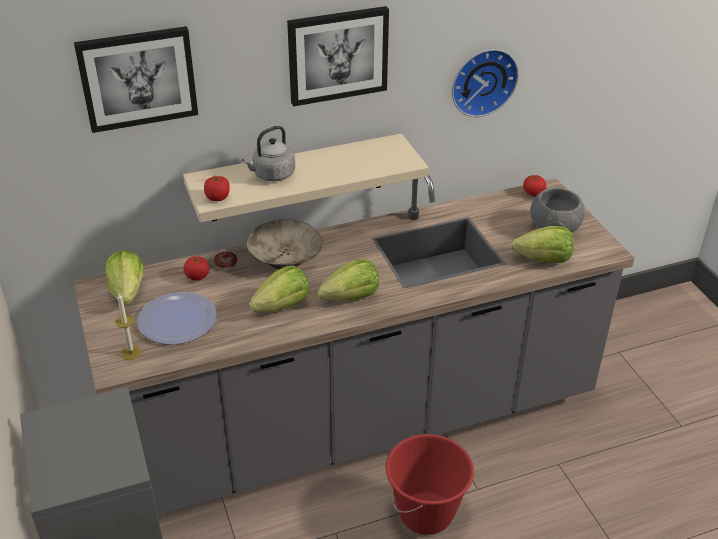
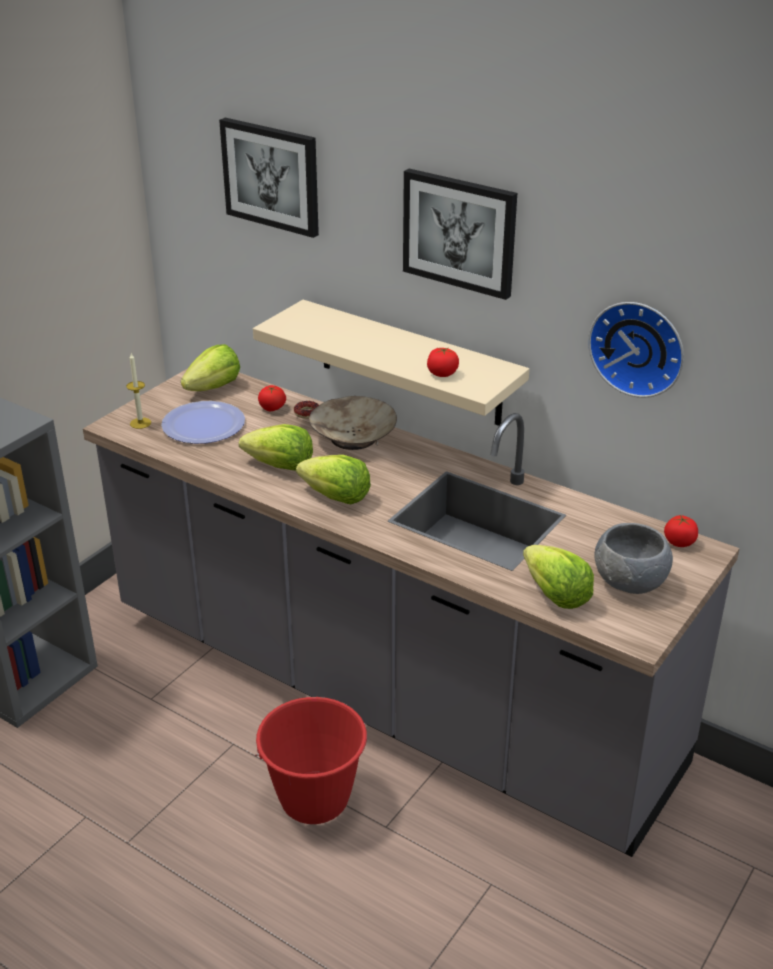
camera: 55 degrees right, 5 degrees down
(217, 197) = (285, 326): tomato -> tomato (442, 373)
(272, 175) = (354, 335): grey kettle -> none

